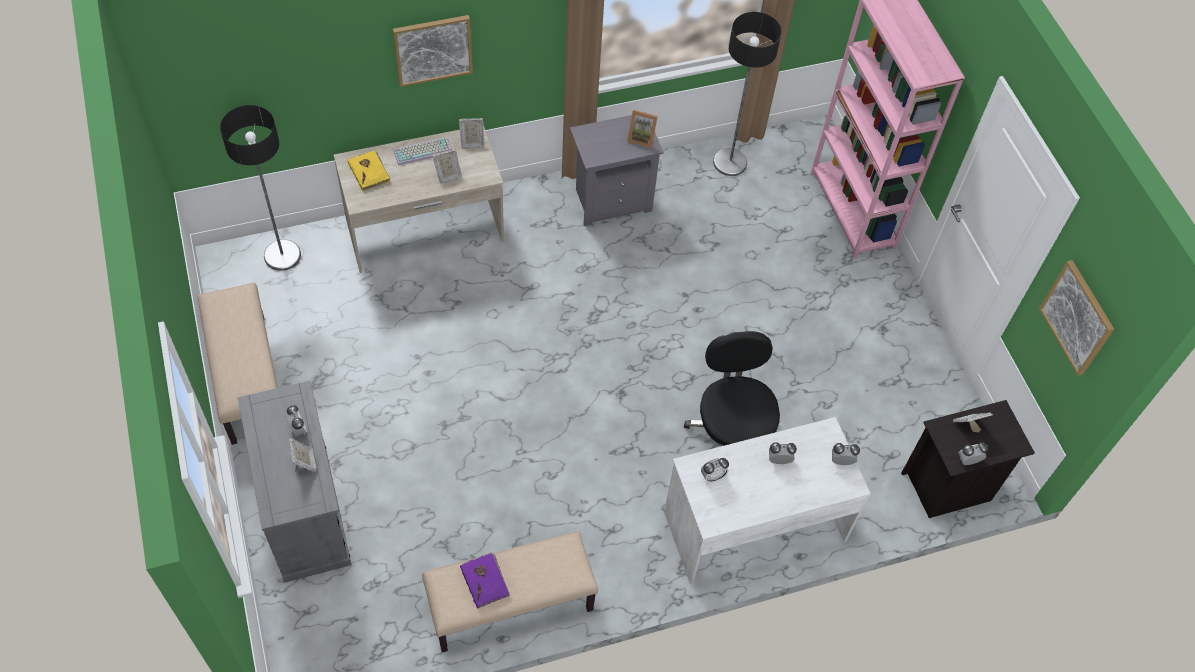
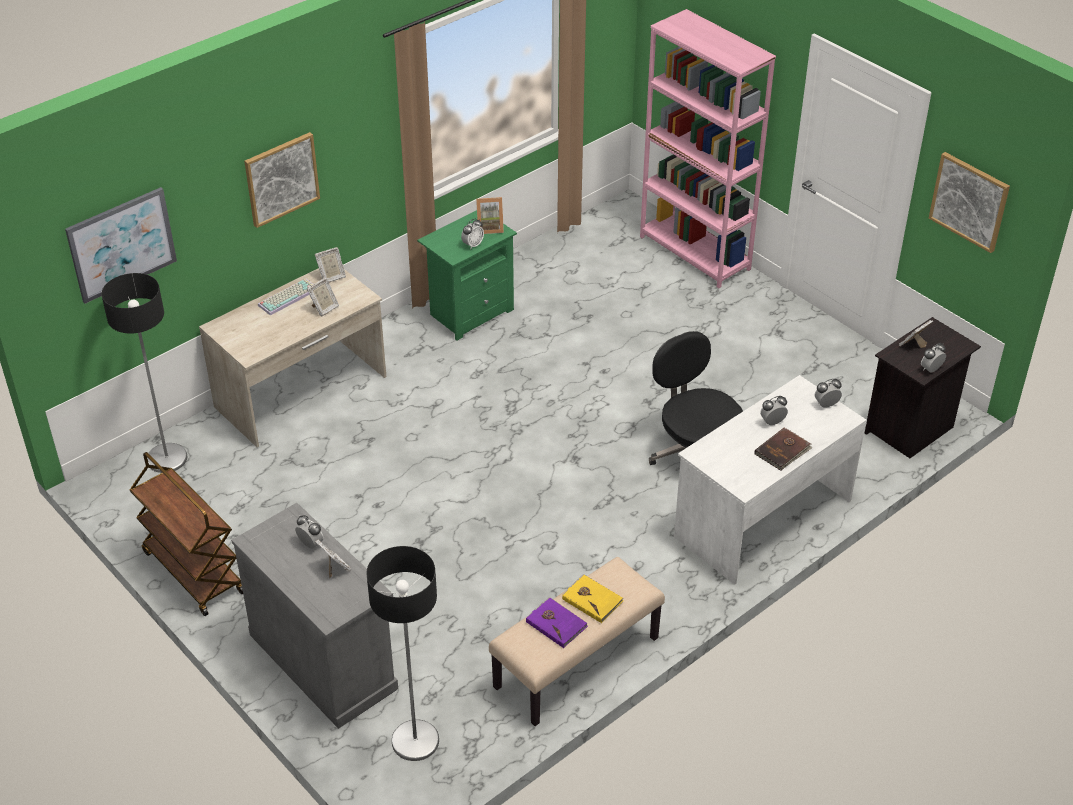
camera: 20 degrees left, 15 degrees down
(247, 378) = (192, 572): beige bench -> brown cart
(255, 77) = (121, 244): none -> picture
(369, 171) = (244, 328): yellow book -> yellow book (592, 599)
(611, 200) = (470, 312): grey nightstand -> green nightstand
(712, 476) = (722, 454): alarm clock -> alarm clock (473, 245)
(729, 163) = (562, 251): floor lamp -> floor lamp (415, 741)
(770, 496) = (783, 451): none -> brown book

